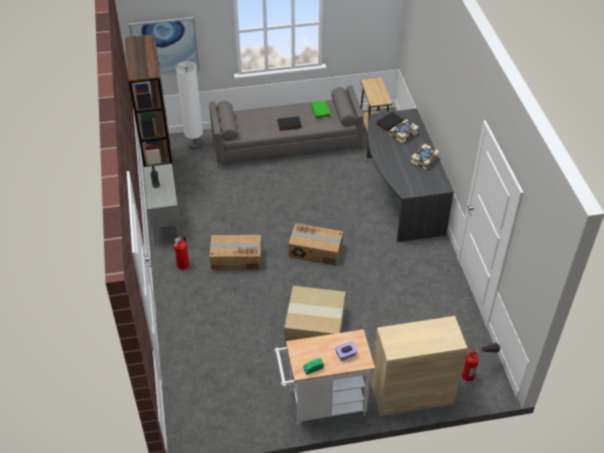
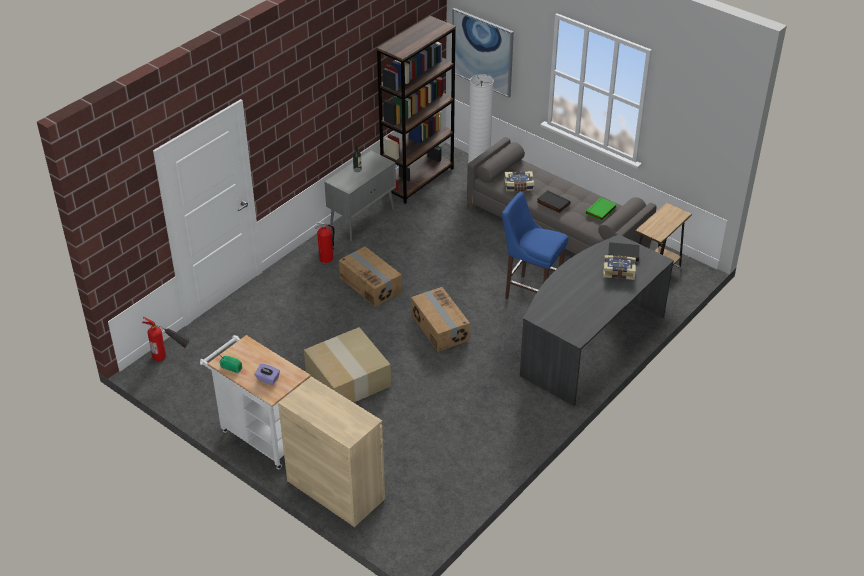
camera: 50 degrees right, 5 degrees down
(329, 190) = (530, 292): none -> blue stool
(425, 160) = (599, 305): book -> book (519, 186)
(477, 371) = (414, 523): fire extinguisher -> fire extinguisher (171, 359)

